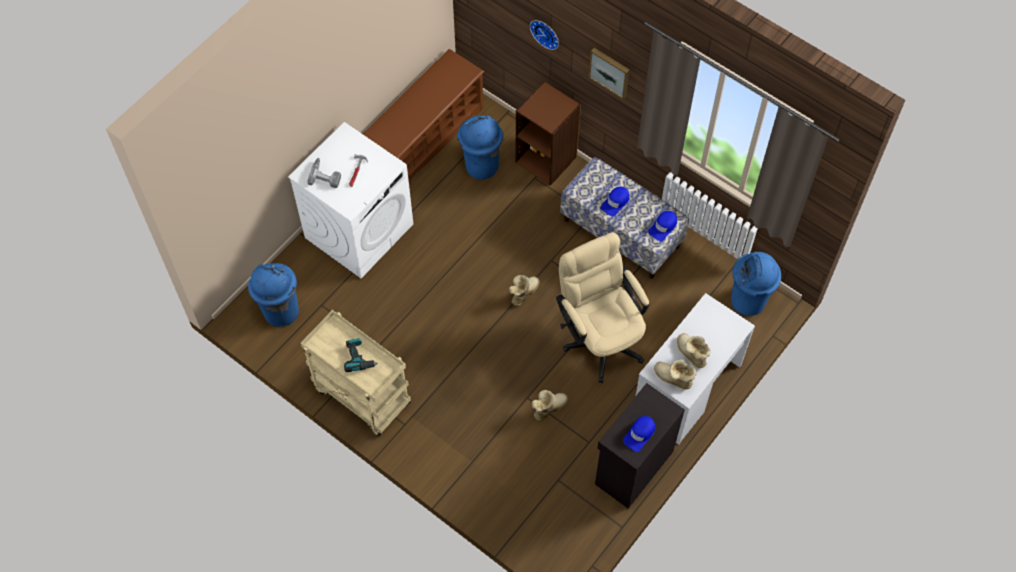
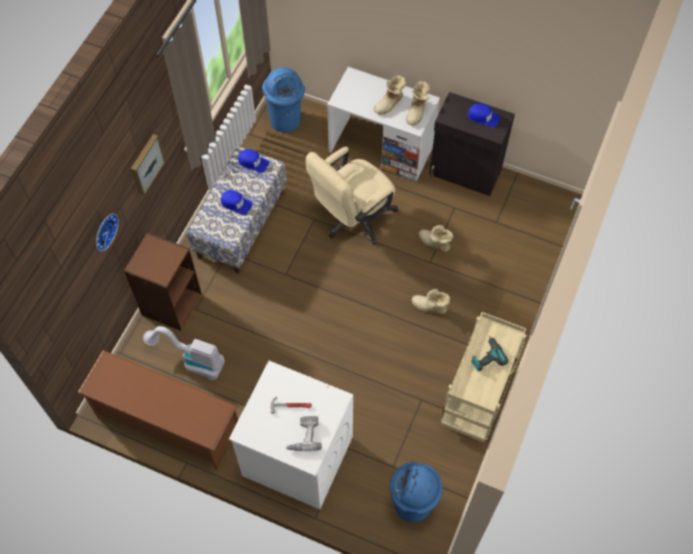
camera: 105 degrees left, 0 degrees up
(481, 166) = (191, 361): blue trash can -> vacuum cleaner
(523, 293) = (327, 289): boot -> boot (430, 307)

